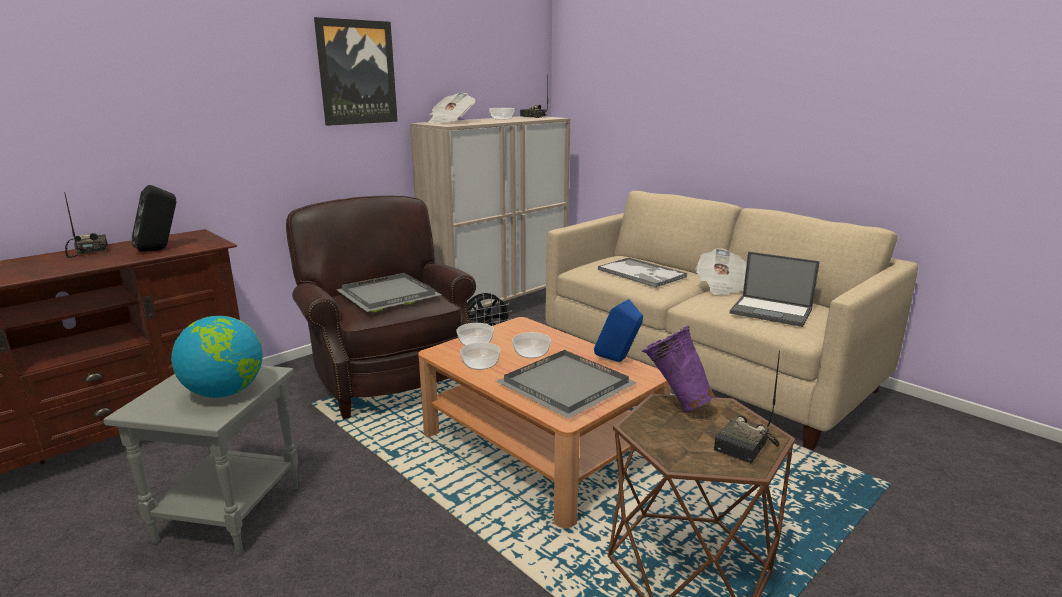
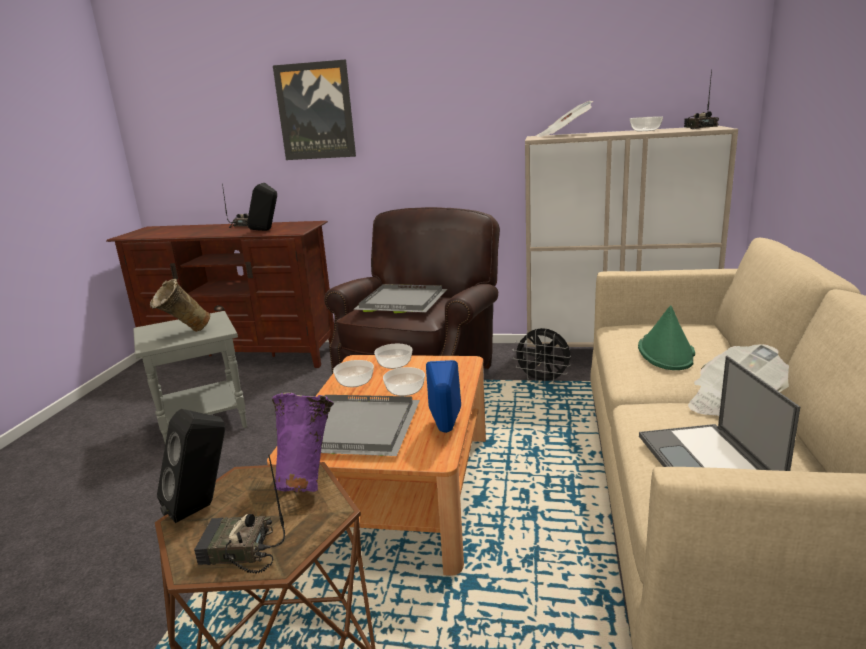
camera: 55 degrees right, 0 degrees up
(225, 392) = (184, 334): globe -> beige vase
(357, 72) = (470, 86): picture -> picture (315, 111)
(642, 273) = (666, 352): tray -> green hat
(667, 449) = (202, 507): none -> black speaker

